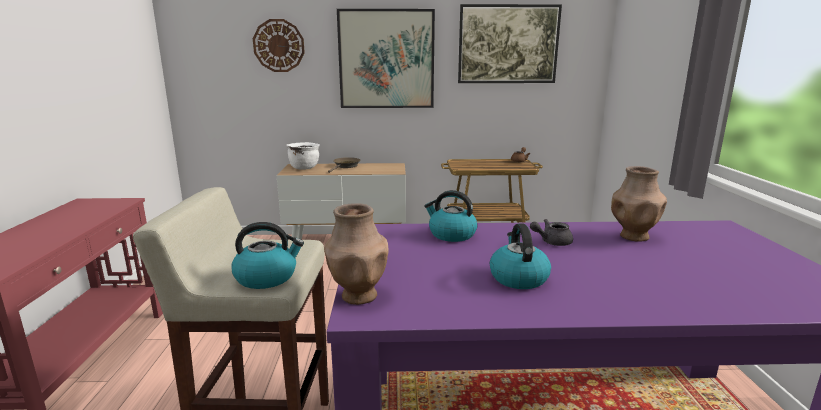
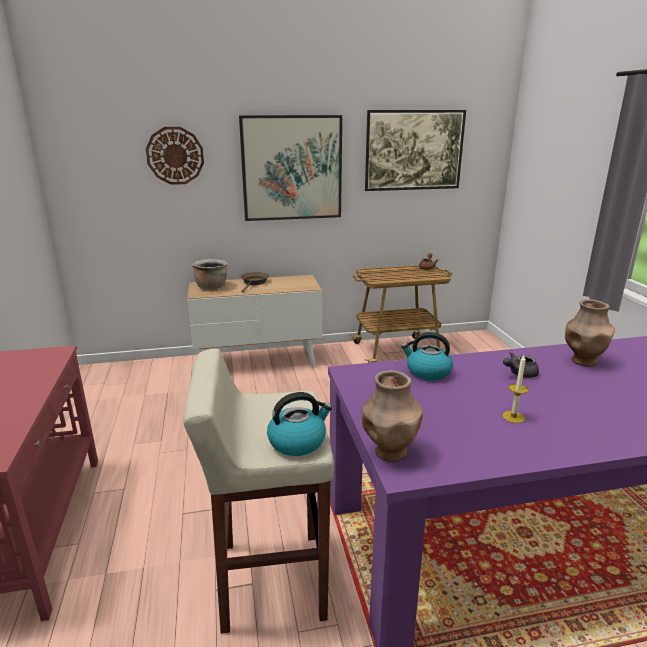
camera: 10 degrees left, 5 degrees up
(304, 168) = (211, 287): white cooking pot -> brown cooking pot
(518, 278) = (513, 417): kettle -> candle

